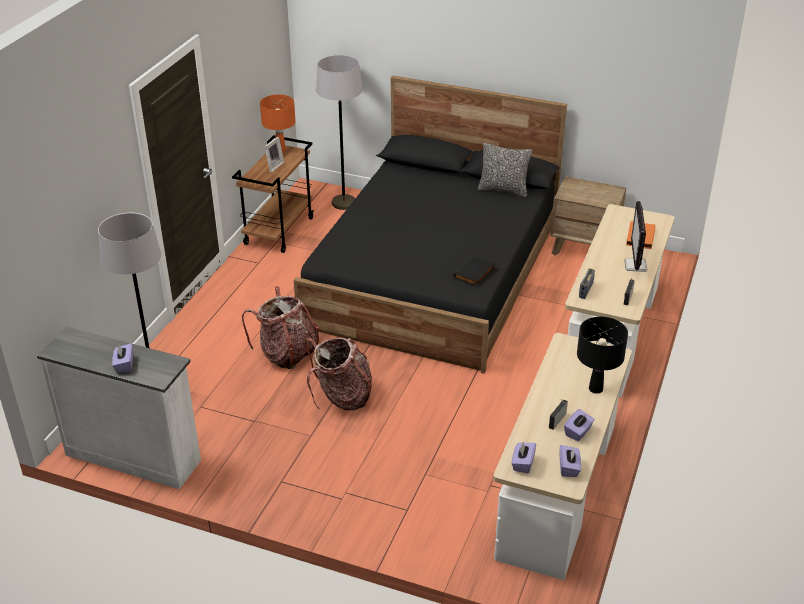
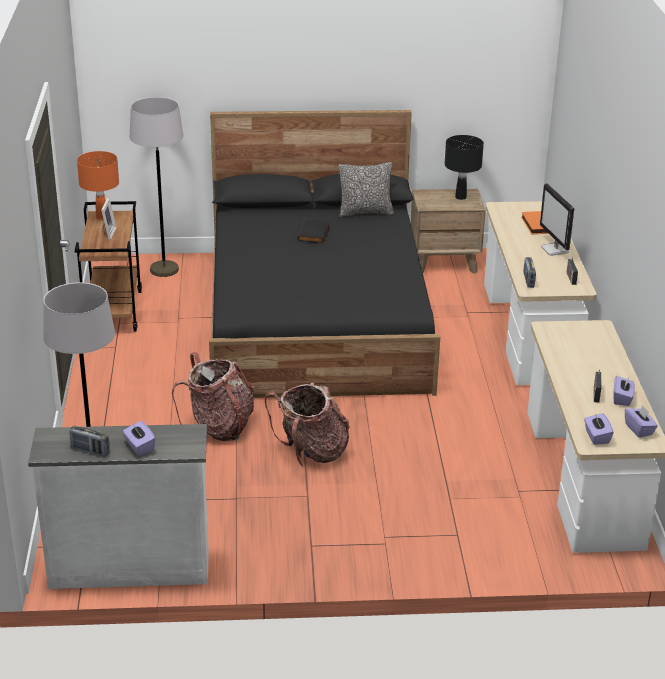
camera: 25 degrees left, 5 degrees down
(87, 357) = (90, 450): none -> radio
(475, 273) = (402, 291): black book -> black book (314, 233)
(596, 389) = (607, 360): black table lamp -> black table lamp (461, 197)

